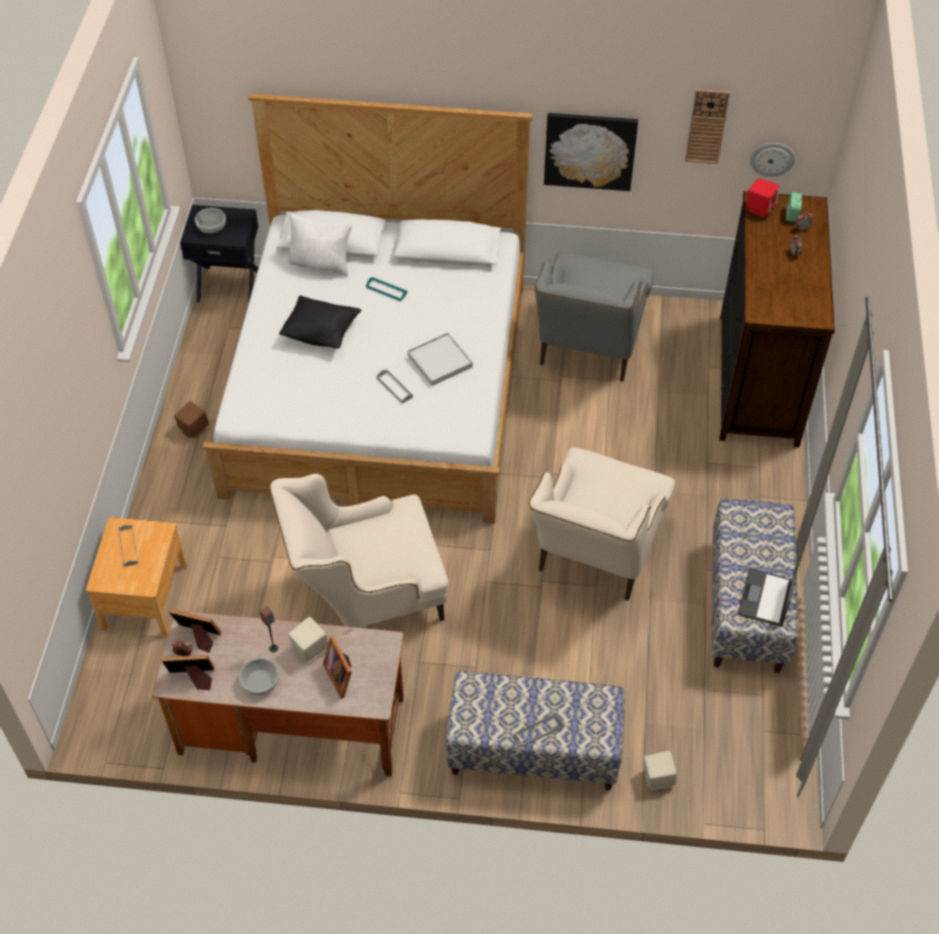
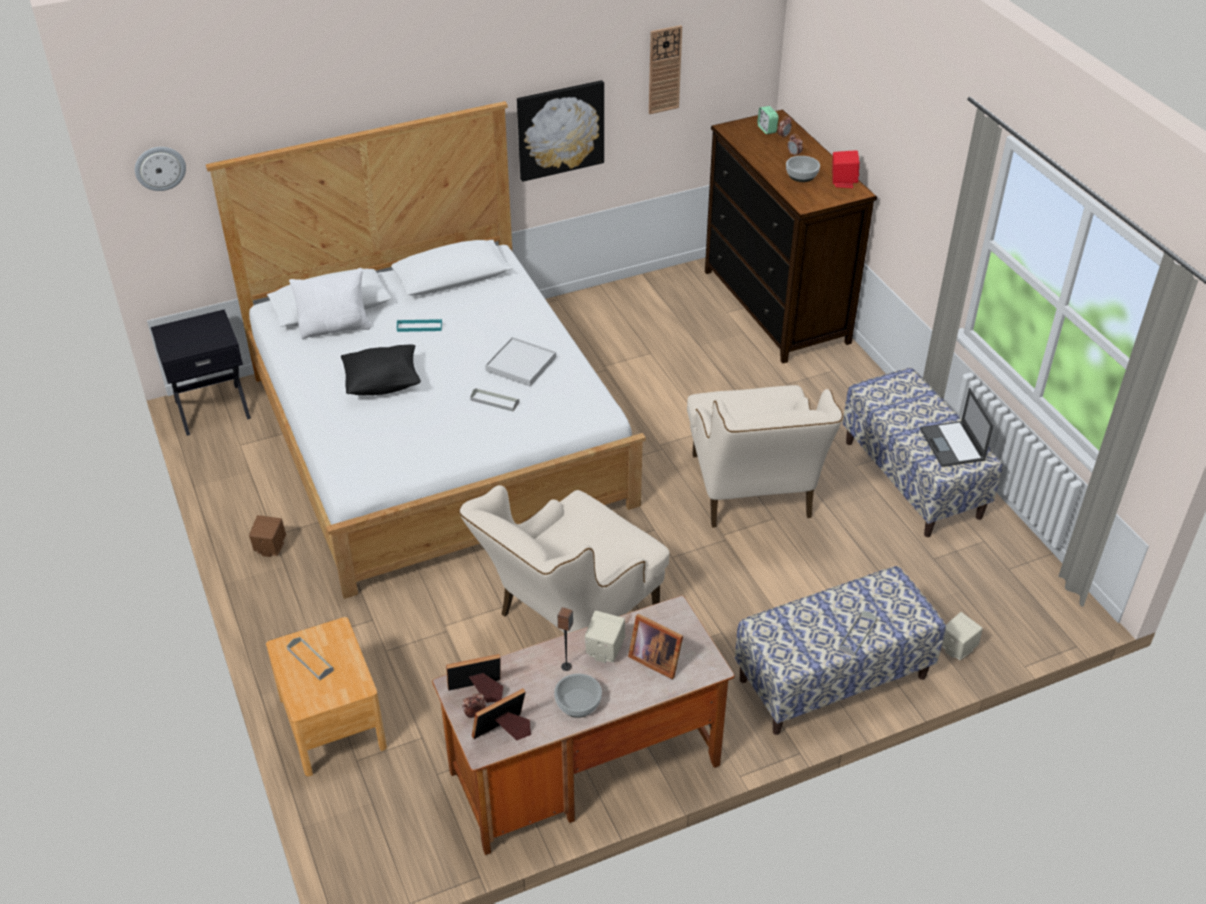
camera: 30 degrees left, 10 degrees down
(211, 226) = (187, 338): bowl -> bowl (801, 175)
(588, 350) = (611, 337): grey armchair -> none
(760, 208) = (736, 133): red speaker -> red speaker (843, 182)
(772, 158) = (724, 88): wall clock -> wall clock (160, 168)

